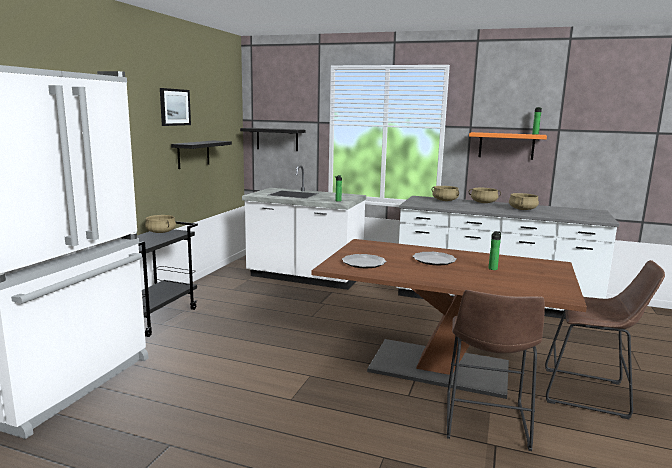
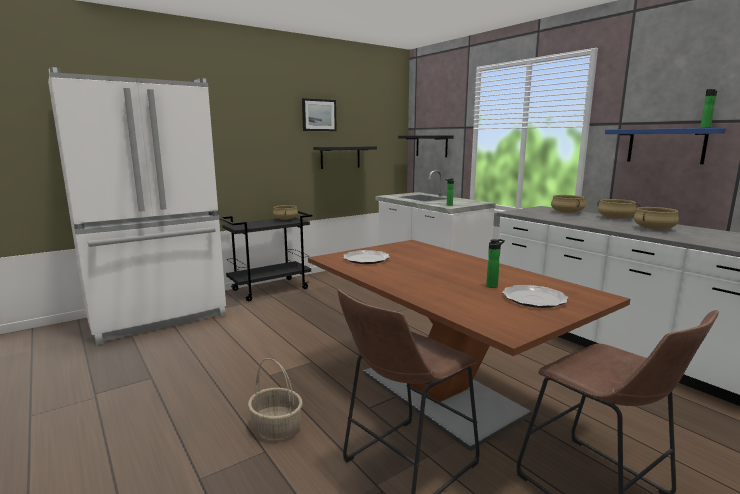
camera: 35 degrees right, 0 degrees up
(363, 436) = (276, 427): none -> basket
(434, 260) = (444, 268): plate -> plate (534, 299)
(506, 146) = (665, 146): orange shelf -> blue shelf

